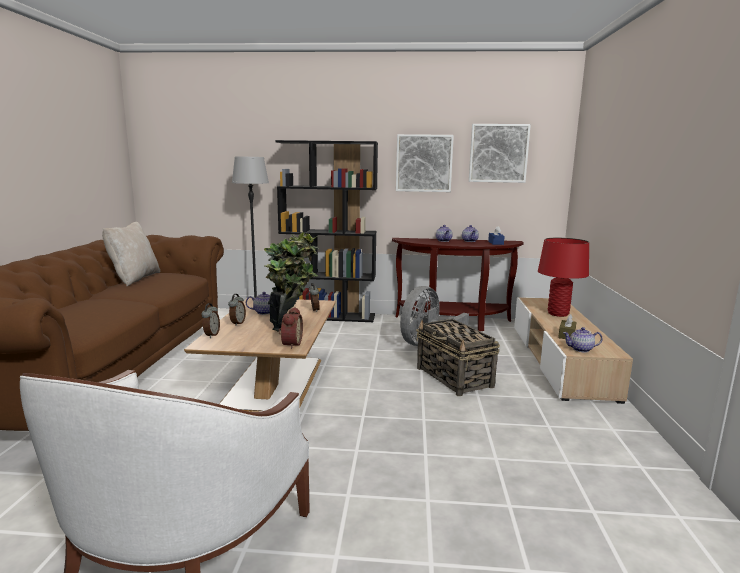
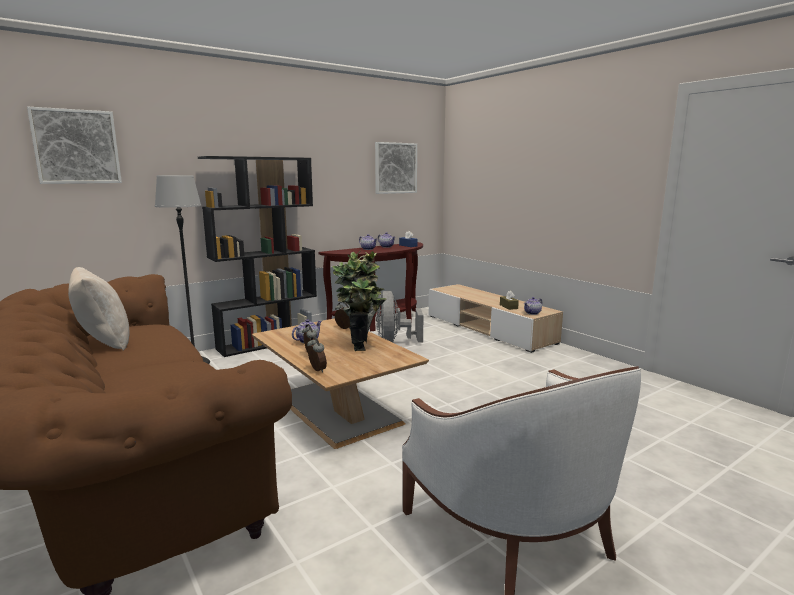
camera: 40 degrees left, 0 degrees up
(290, 344) = (399, 356): alarm clock -> none
(424, 163) = (339, 178): picture -> picture (76, 147)
(454, 378) = (453, 359): basket -> none
(558, 314) = (476, 294): red table lamp -> none

